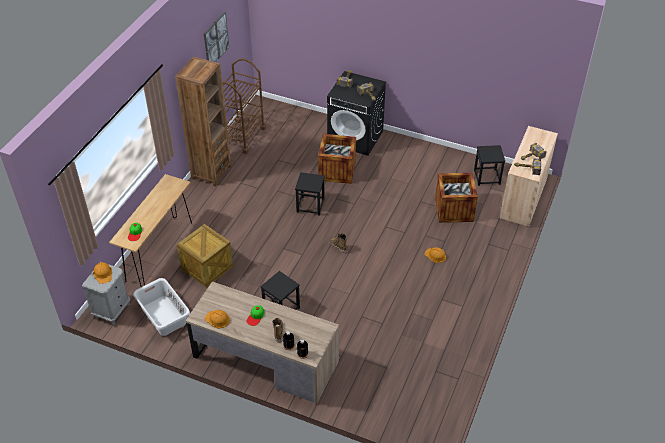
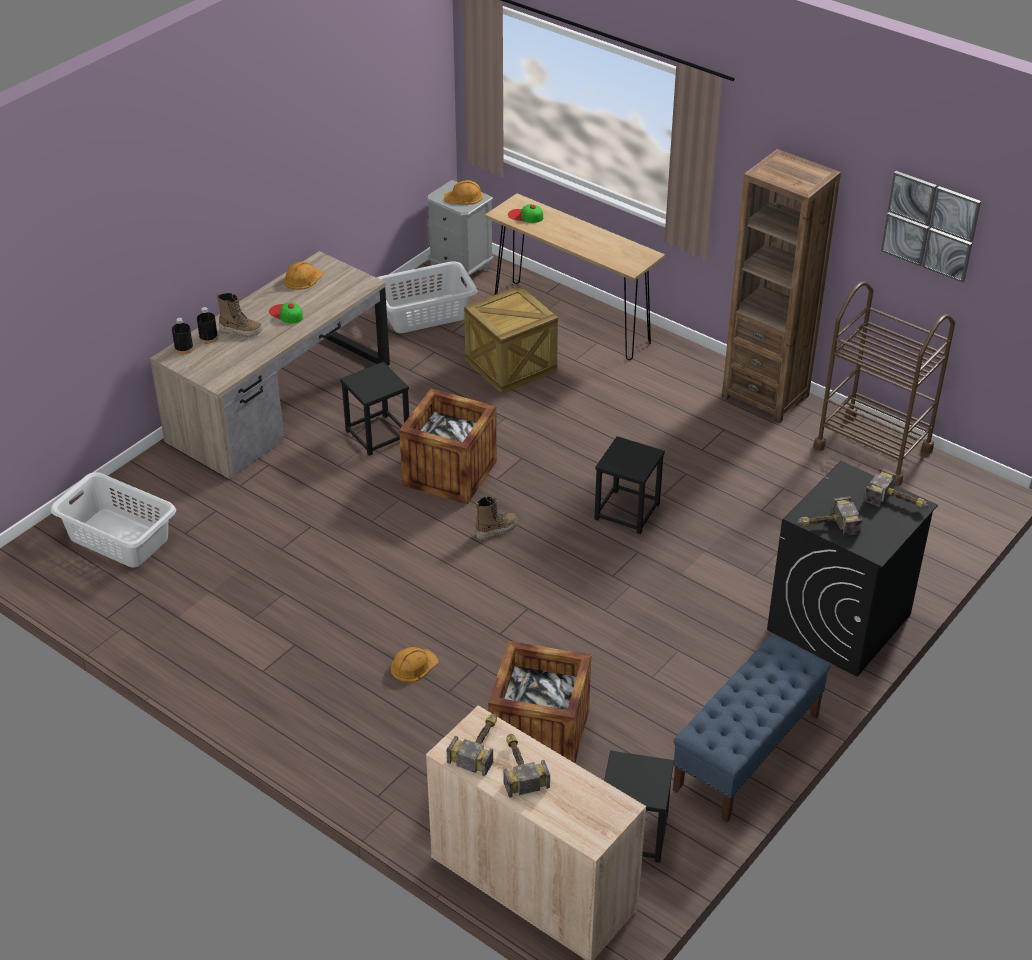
camera: 105 degrees right, 5 degrees down
(337, 171) = (726, 569): crate -> crate (449, 473)
(401, 395) = (119, 539): none -> grey laundry basket
(434, 154) = (746, 753): none -> blue bench

